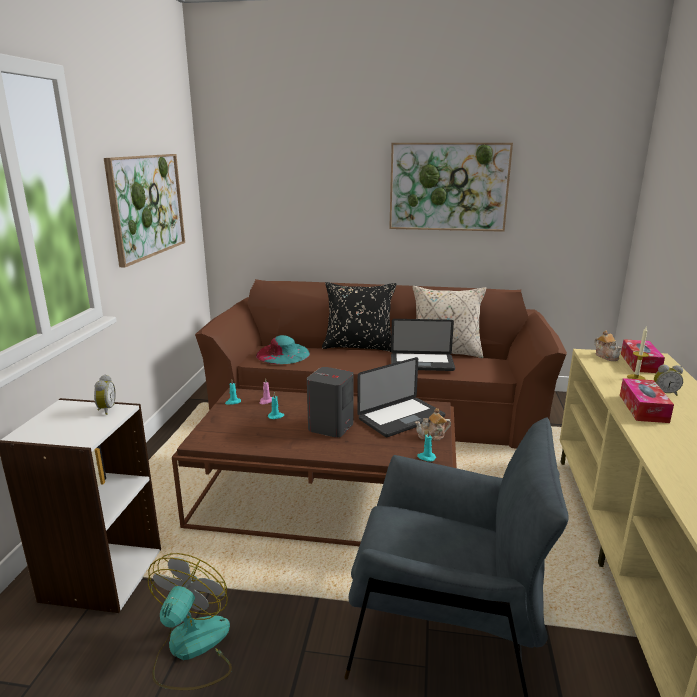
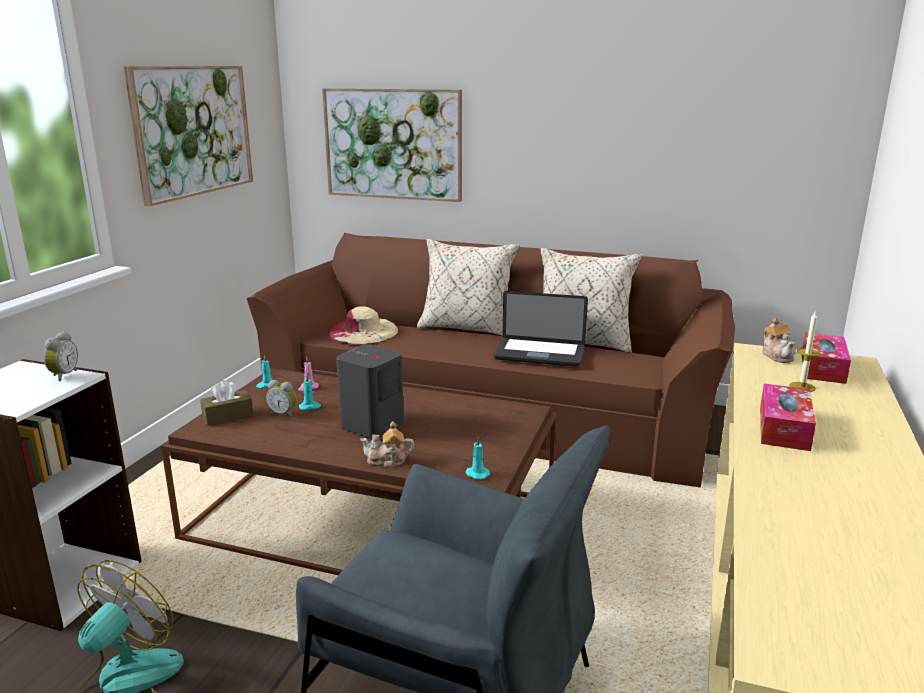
camera: 10 degrees right, 0 degrees up
(216, 429) = (228, 416): none -> brown tissue box
(283, 354) = (363, 331): turquoise hat -> beige hat
(358, 346) = (467, 328): black pillow -> beige pillow
(401, 418) = (472, 421): laptop -> none
(432, 436) = (500, 447): teapot -> teapot (387, 461)
(448, 187) = (602, 113): picture -> picture (393, 144)
(664, 393) = (831, 411): alarm clock -> alarm clock (283, 414)

